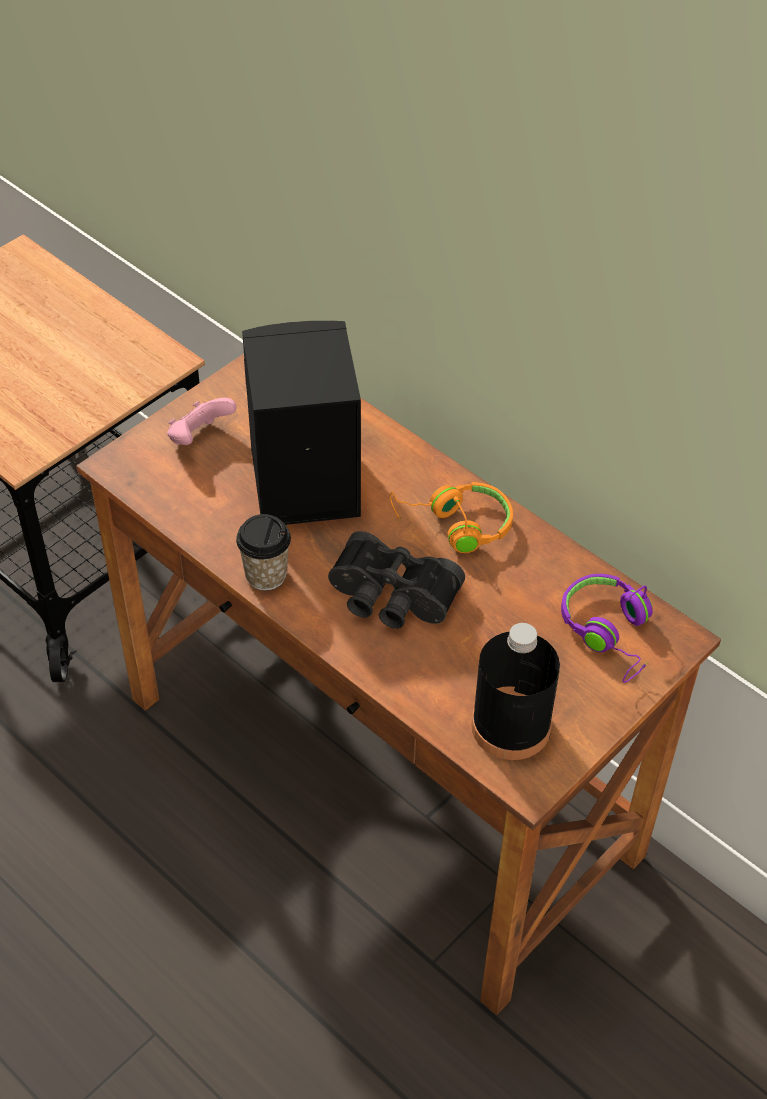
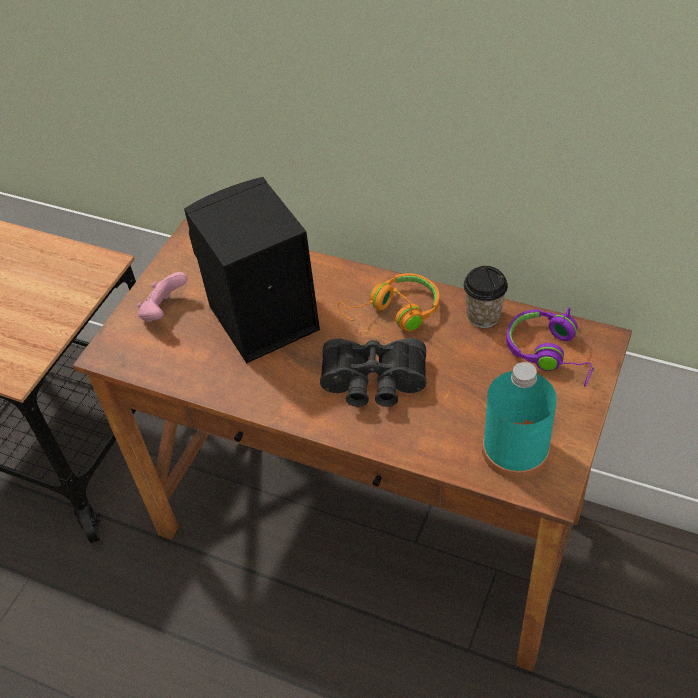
camera: 15 degrees left, 0 degrees up
(266, 575) = (267, 399): cup -> cup (483, 316)
(511, 726) = (515, 451): black bottle -> turquoise bottle

